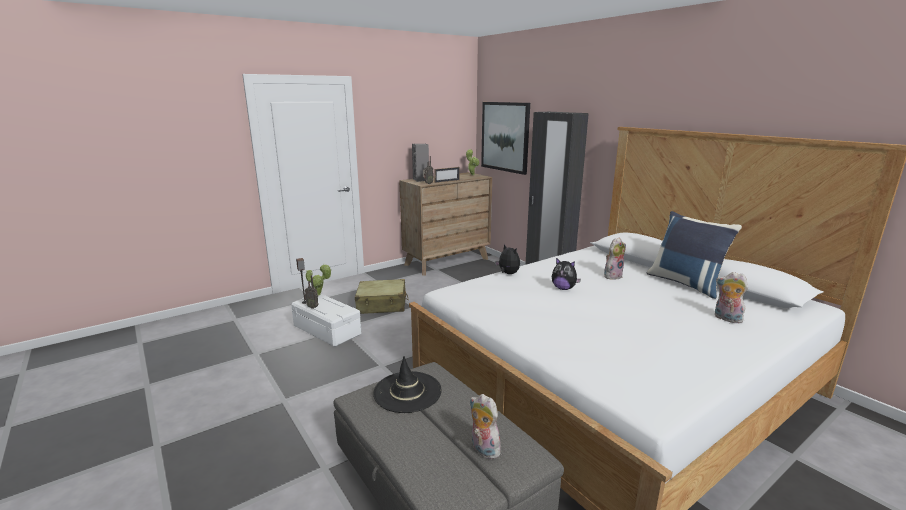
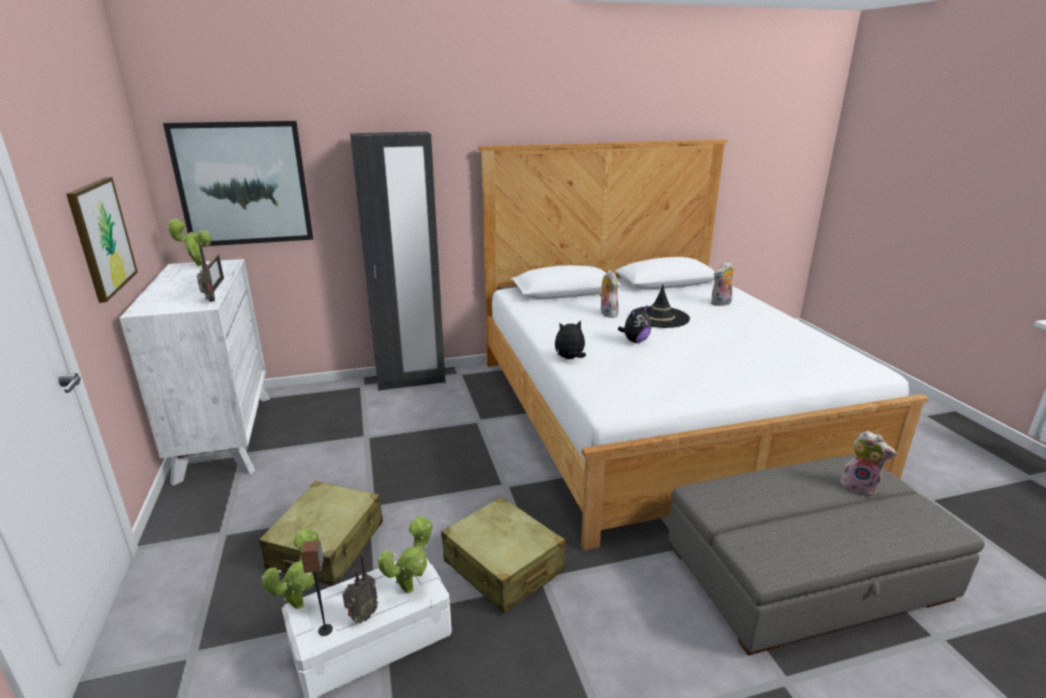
camera: 70 degrees left, 5 degrees up
(333, 312) = (411, 587): none -> potted plant
(387, 351) = (503, 567): none -> beige suitcase
(407, 392) = (759, 517): black hat -> black hat (659, 317)
(409, 146) = (102, 237): none -> picture
(421, 180) = (162, 301): grey speaker -> none
(447, 262) = (225, 436): brown dresser -> white dresser
(483, 449) = (860, 487): plush toy -> plush toy turned 120 degrees counterclockwise
(686, 283) = (641, 294): blue pillow -> none

